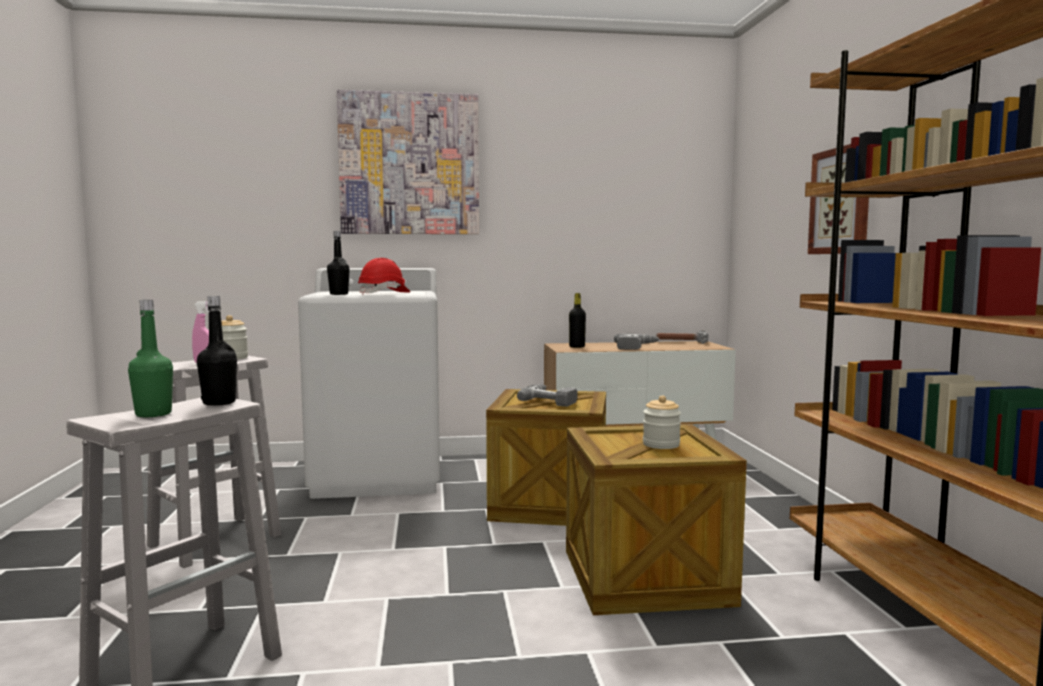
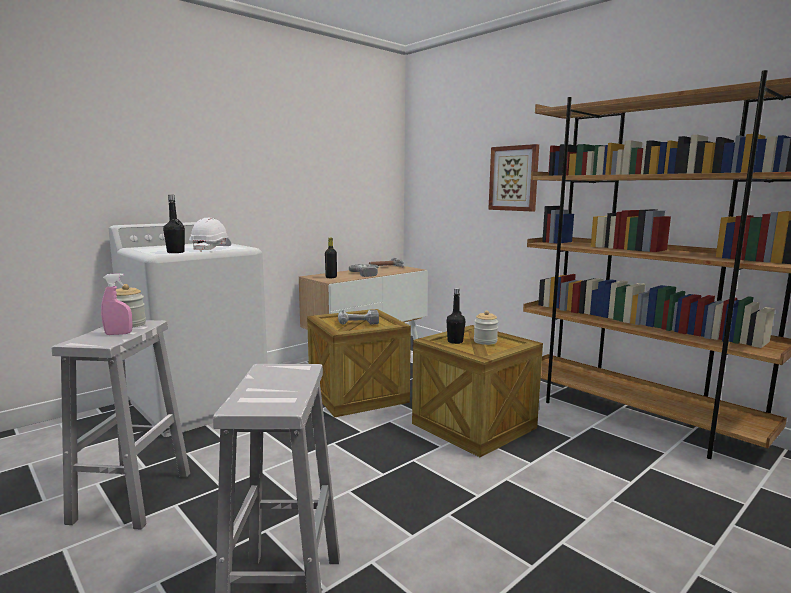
camera: 35 degrees left, 5 degrees up
(153, 414) = (272, 392): green bottle -> none
(219, 402) = (290, 370): black bottle -> black bottle (455, 341)
(384, 293) = (211, 249): red hard hat -> white hard hat
(409, 164) = (187, 130): picture -> none

